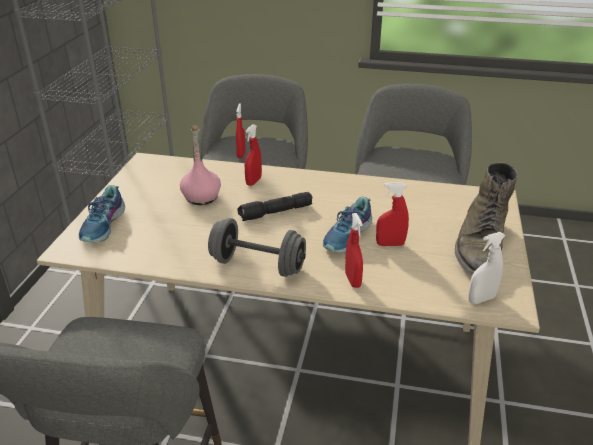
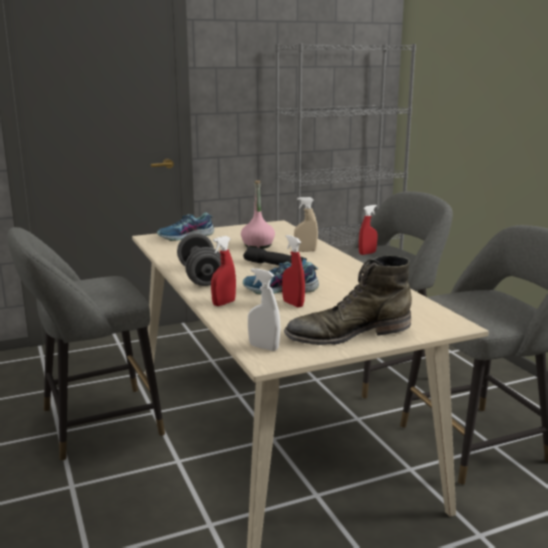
camera: 55 degrees right, 15 degrees down
(253, 181) = (305, 251): red spray bottle -> beige spray bottle

